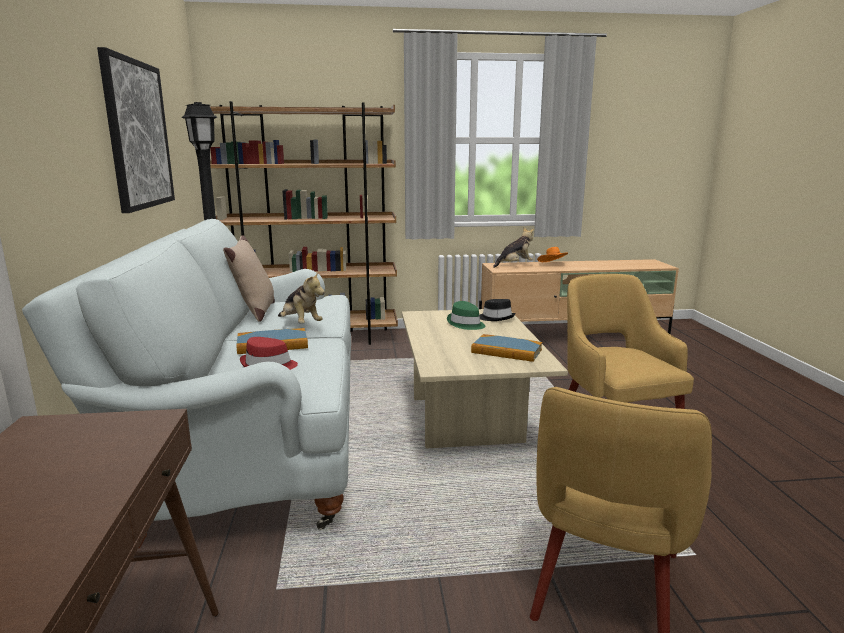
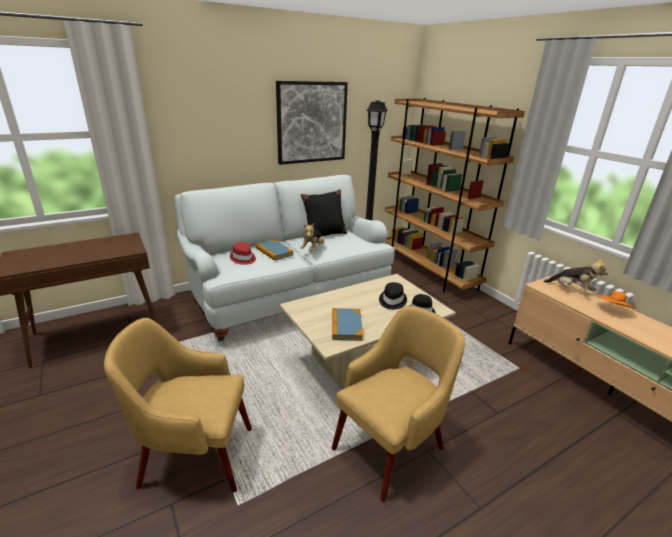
camera: 65 degrees right, 10 degrees up
(255, 312) = (324, 234): beige pillow -> black pillow
(465, 324) = (392, 301): green hat -> black hat

